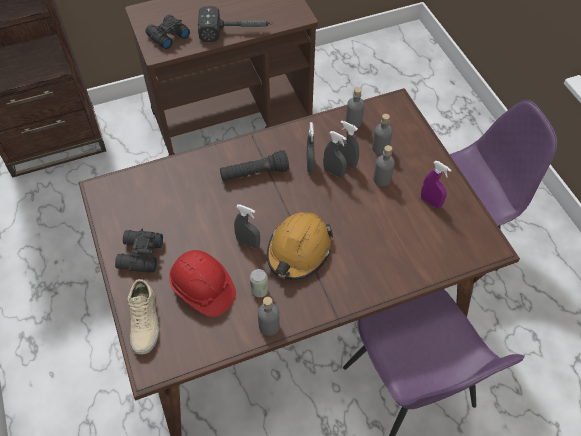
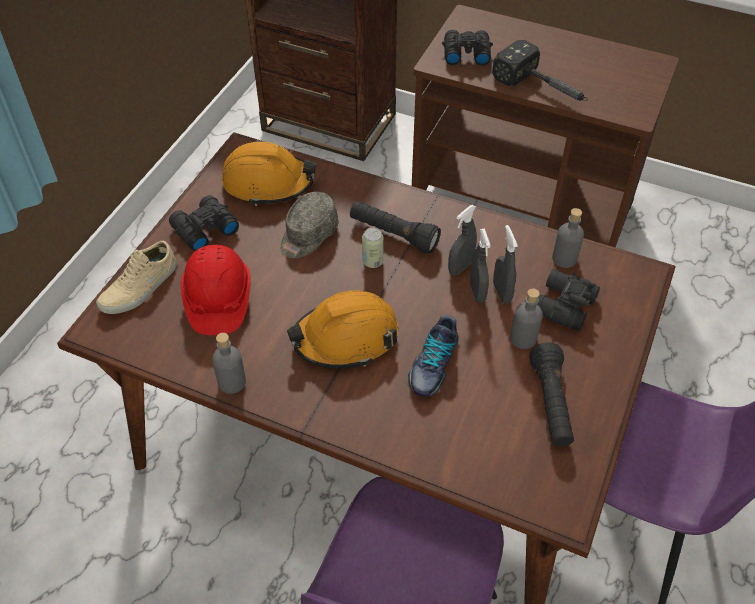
camera: 45 degrees right, 5 degrees down
(144, 197) = (268, 183): none -> orange hard hat
(207, 210) = (308, 235): none -> grey cap
(248, 243) = (308, 292): grey spray bottle -> none
(259, 290) = (264, 343): can -> can (372, 261)
(357, 228) = (432, 364): none -> shoe
(380, 148) = (562, 306): grey bottle -> black binoculars
(430, 202) = (551, 404): purple spray bottle -> black flashlight

